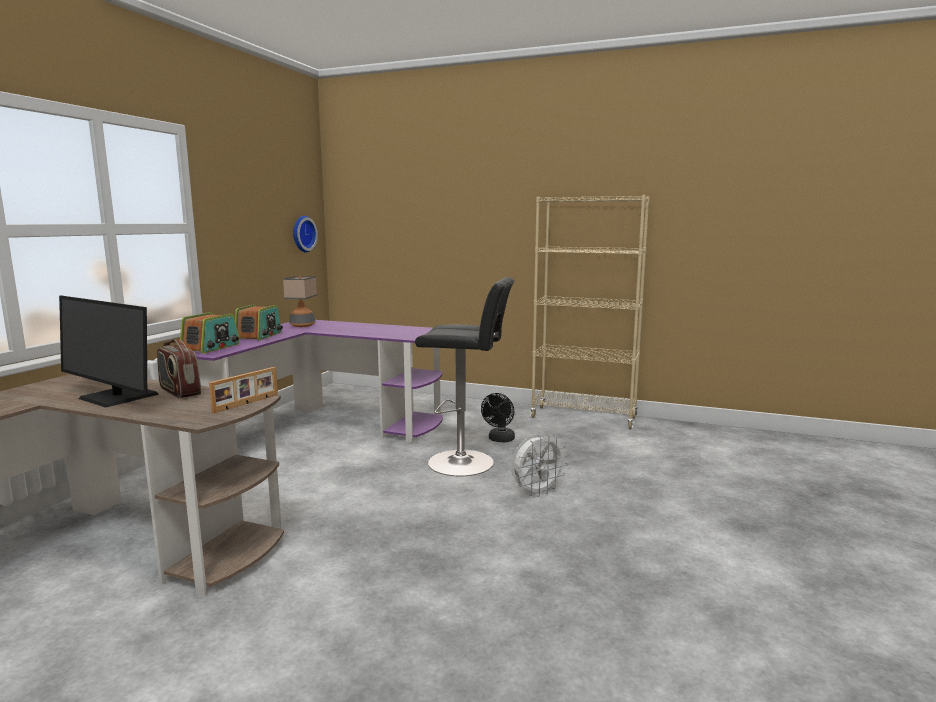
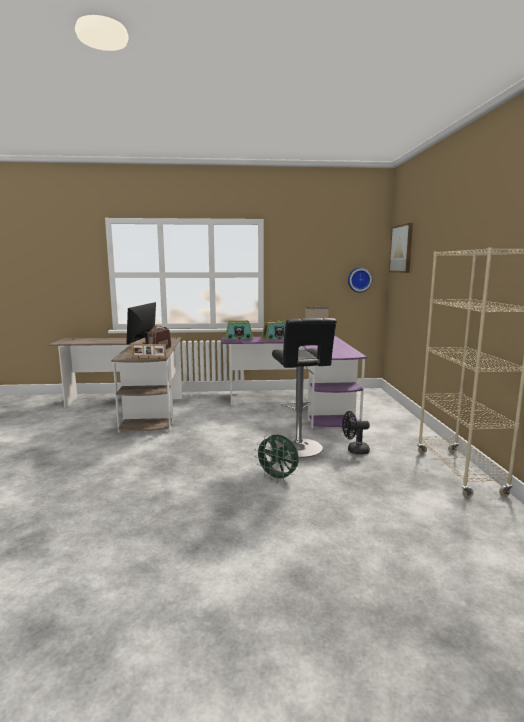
camera: 65 degrees right, 0 degrees up
(366, 191) = (401, 249): none -> picture
(537, 492) = (278, 478): white fan -> green fan

